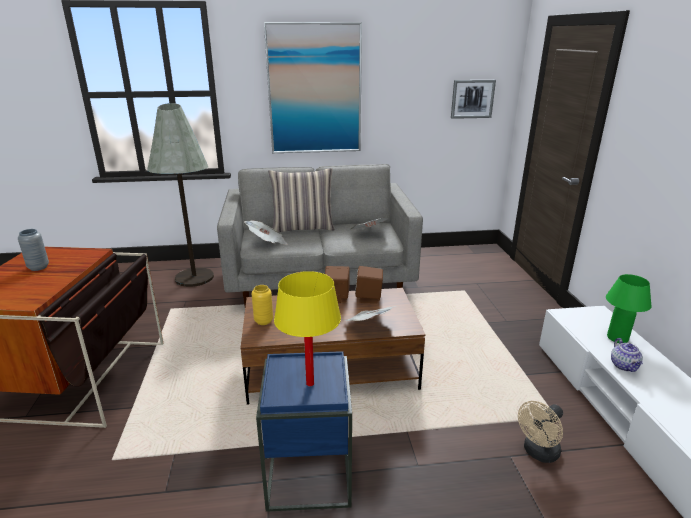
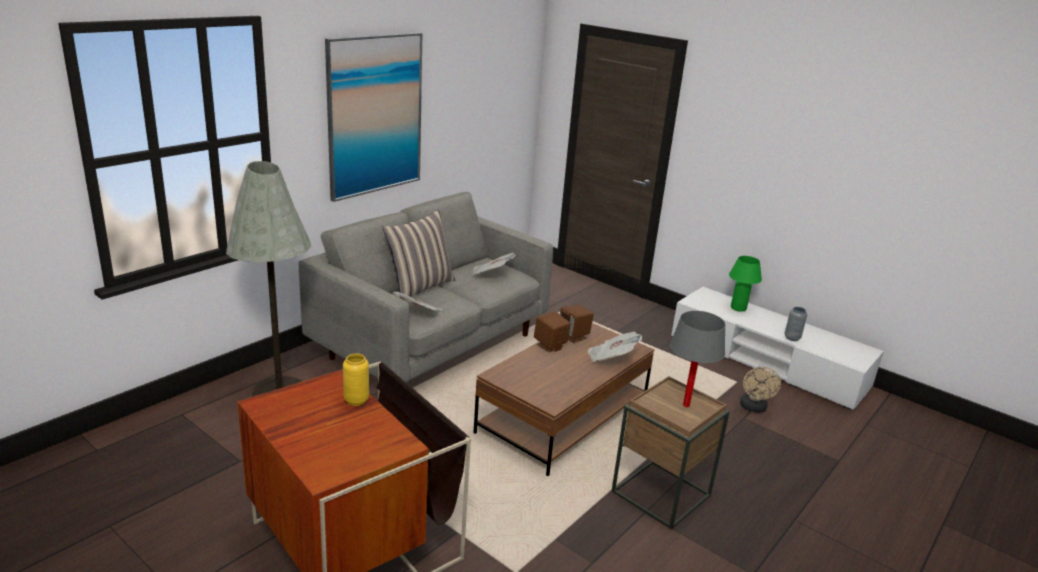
camera: 45 degrees left, 0 degrees up
(38, 267) = (317, 416): grey vase -> grey vase (792, 338)
(263, 321) = (532, 388): yellow vase -> yellow vase (356, 400)
(309, 474) = (661, 493): blue side table -> brown side table
(310, 383) = (686, 405): yellow table lamp -> grey table lamp
(472, 99) = (508, 105): picture -> none
(624, 366) = (763, 326): teapot -> none

